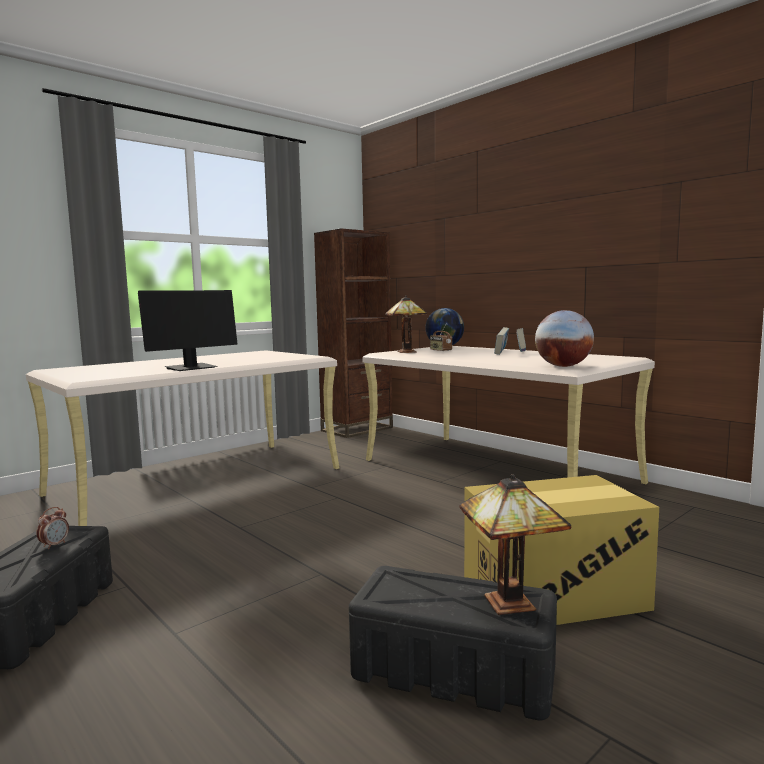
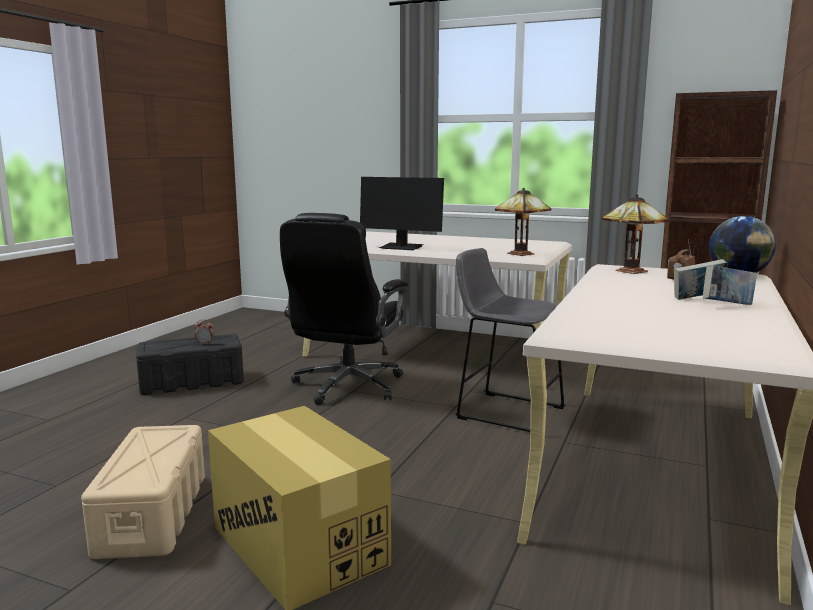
camera: 65 degrees right, 5 degrees up
(224, 528) = (347, 386): none -> black office chair
(369, 485) = (505, 412): none -> grey stool
(452, 671) = (153, 513): black storage box -> beige storage box
(512, 601) = (138, 476): table lamp -> table lamp (522, 254)
(563, 366) = (577, 329): globe -> none

